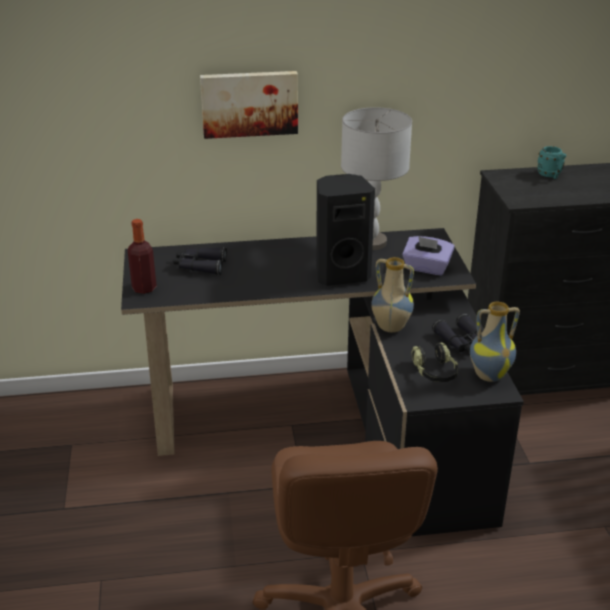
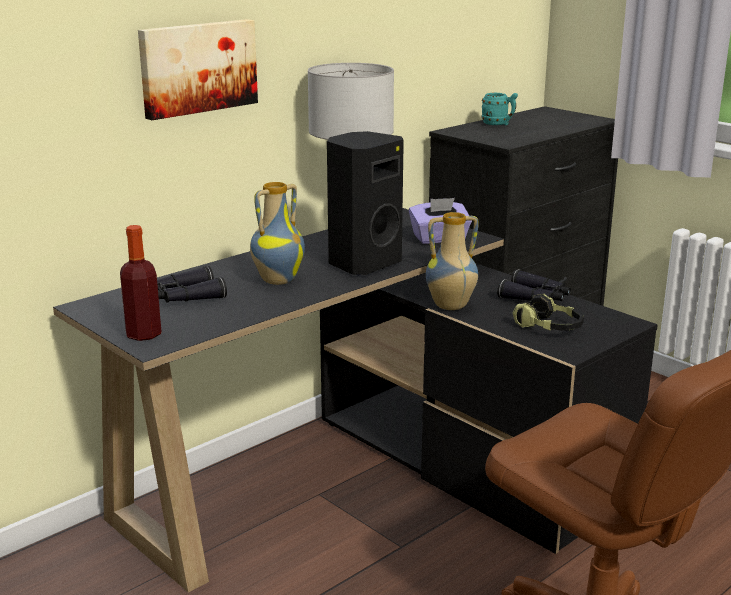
camera: 35 degrees left, 10 degrees down
(489, 375) = (598, 314): vase -> vase (277, 280)

